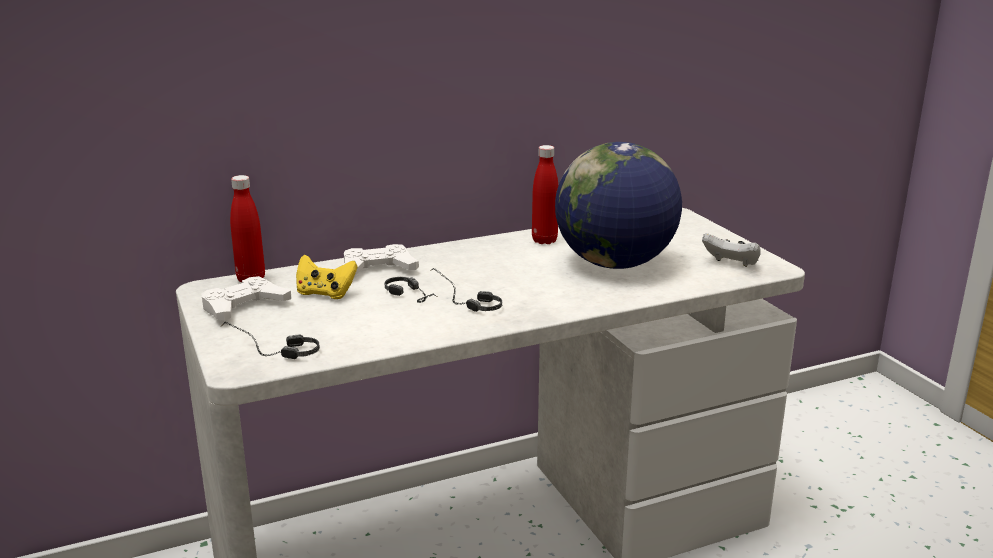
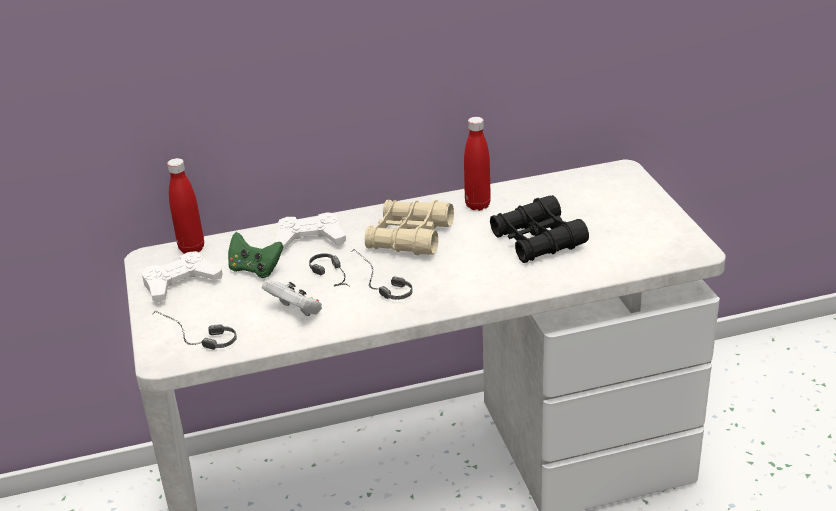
camera: 10 degrees right, 10 degrees up
(325, 293) = (255, 269): yellow game controller -> green game controller
(483, 265) = (409, 237): none -> beige binoculars
(615, 264) = (537, 240): globe -> black binoculars
(731, 264) = (653, 244): white game controller -> white game controller (296, 311)

